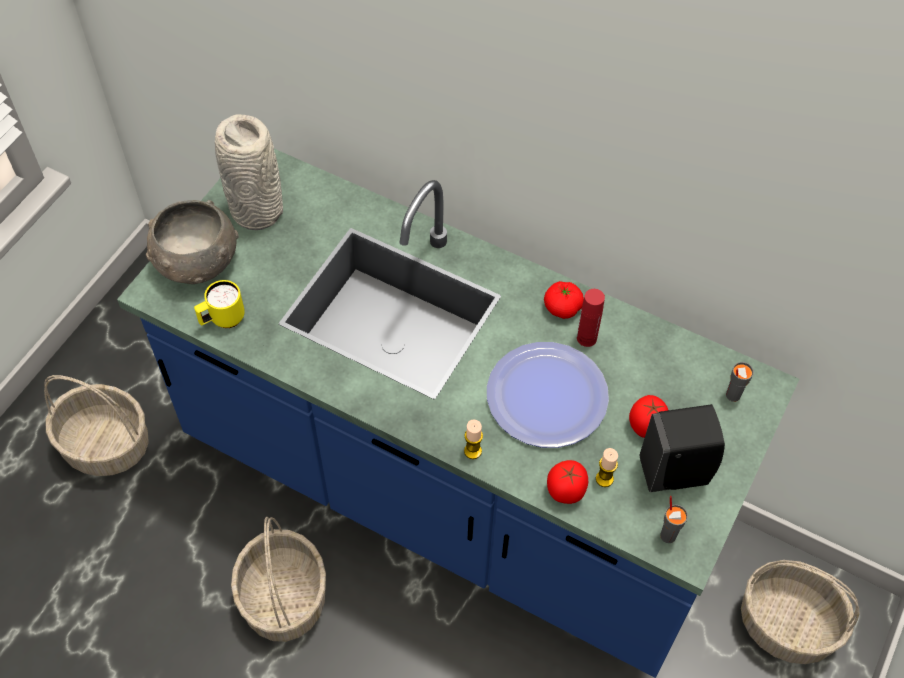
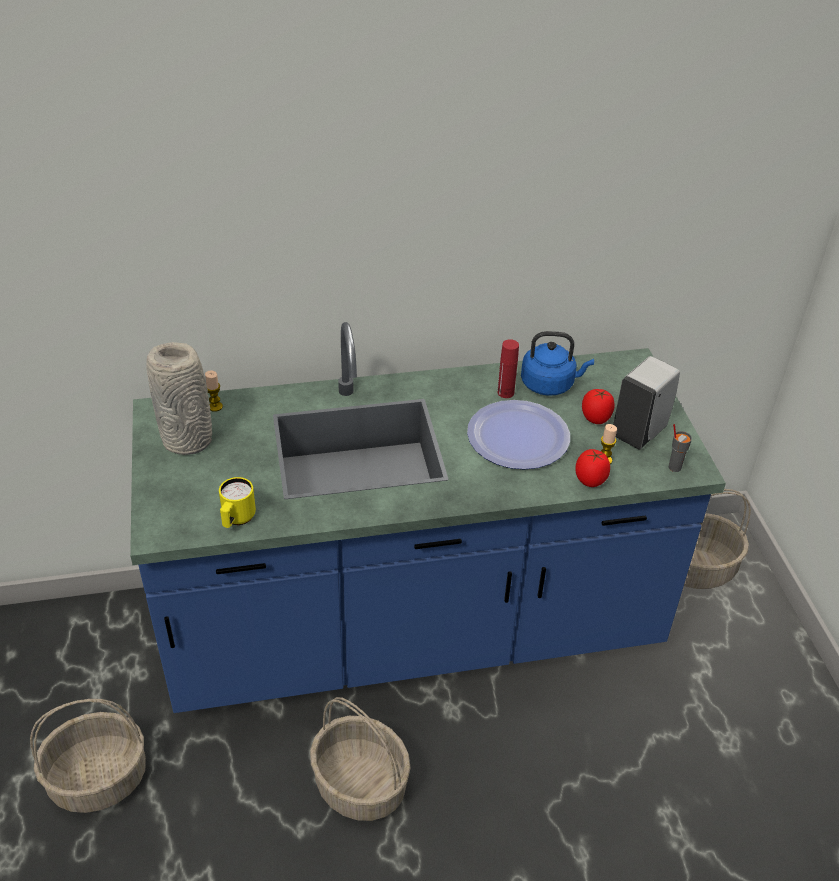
camera: 40 degrees left, 15 degrees down
(196, 261) = (172, 496): grey bowl -> none
(472, 451) = (507, 493): candle -> candle (215, 407)
(562, 307) = (471, 384): tomato -> none
(642, 357) = (550, 384): none -> blue kettle
(676, 472) = (640, 432): black soap dispenser -> white soap dispenser
(732, 395) = (623, 375): grey cup -> none

